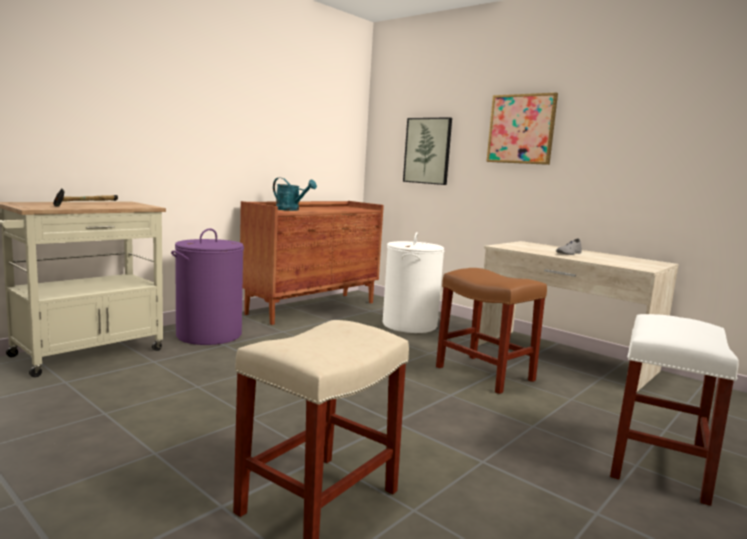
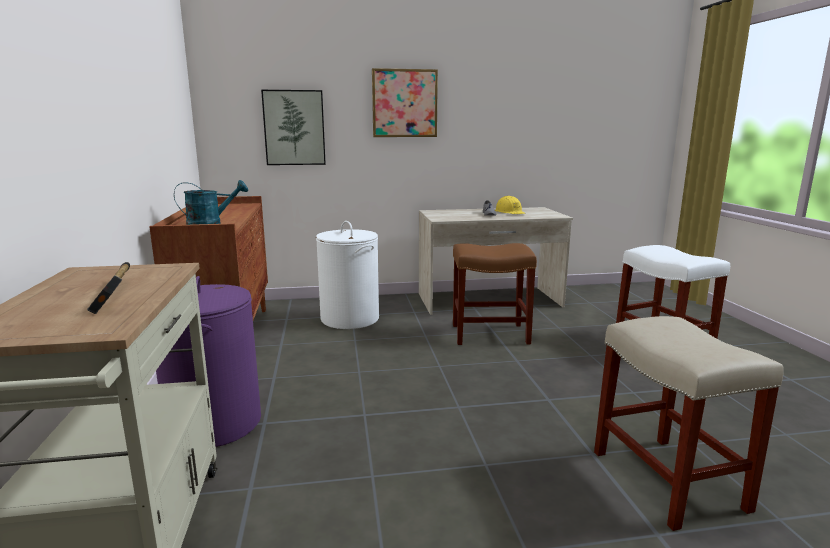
camera: 50 degrees left, 5 degrees up
(602, 257) = (509, 212): none -> yellow hard hat

